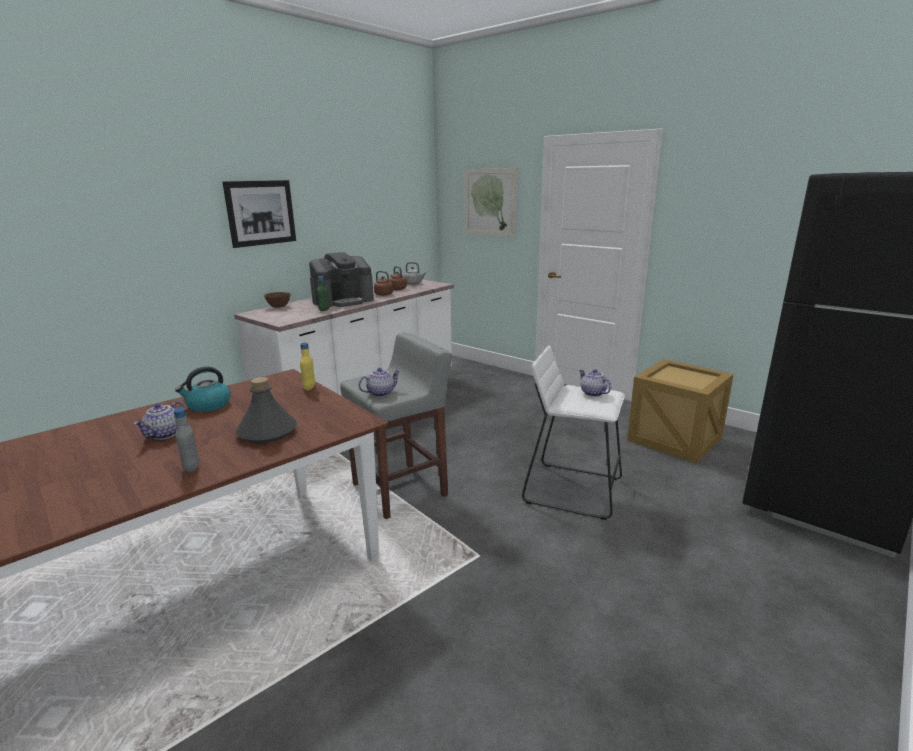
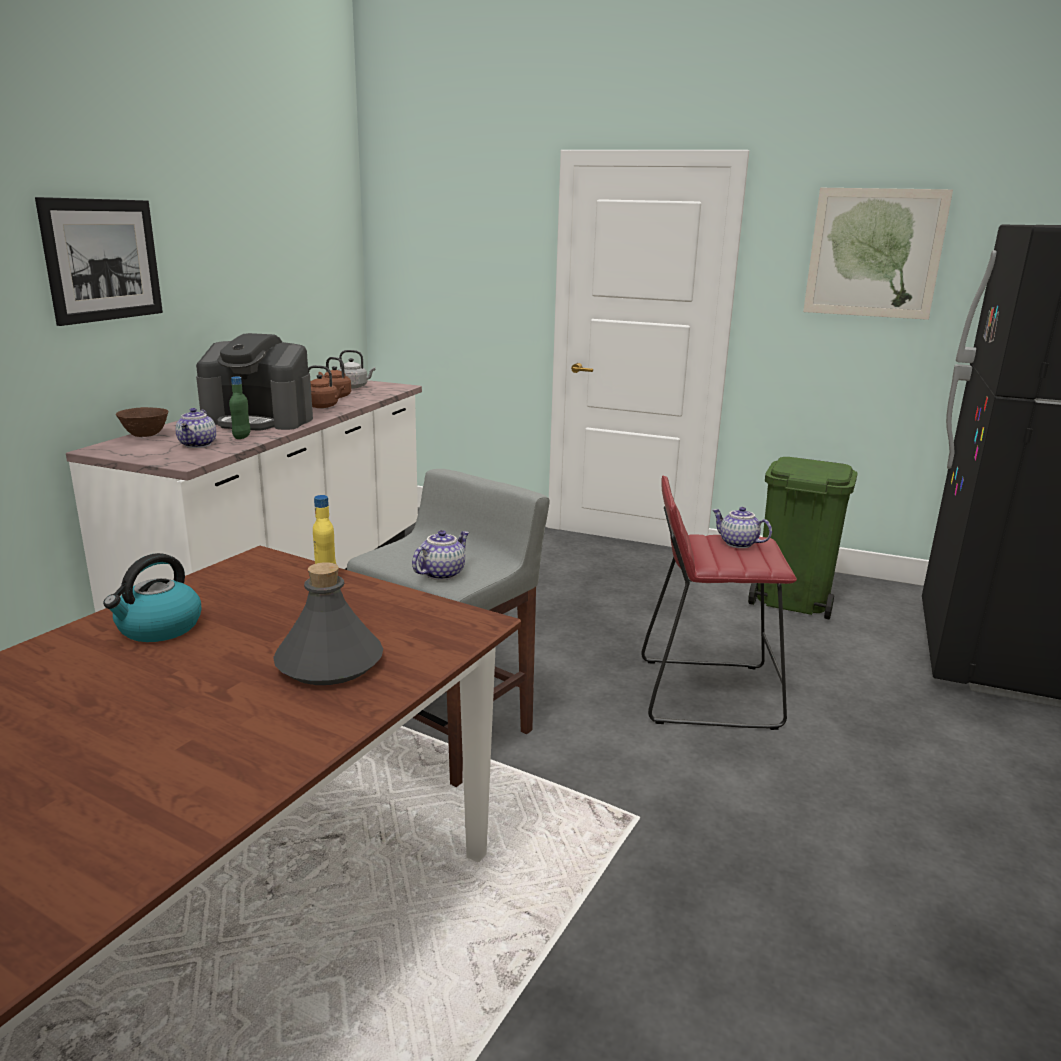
camera: 20 degrees left, 0 degrees up
(165, 434) = (123, 694): teapot -> teapot (198, 445)
(192, 468) = (247, 748): grey bottle -> none
(343, 301) = (259, 420): coffee machine -> coffee machine turned 60 degrees clockwise
(490, 202) = (465, 252): picture -> picture (874, 253)
(572, 489) = (707, 692): white stool -> red stool
(673, 438) = (791, 600): crate -> green trash can

